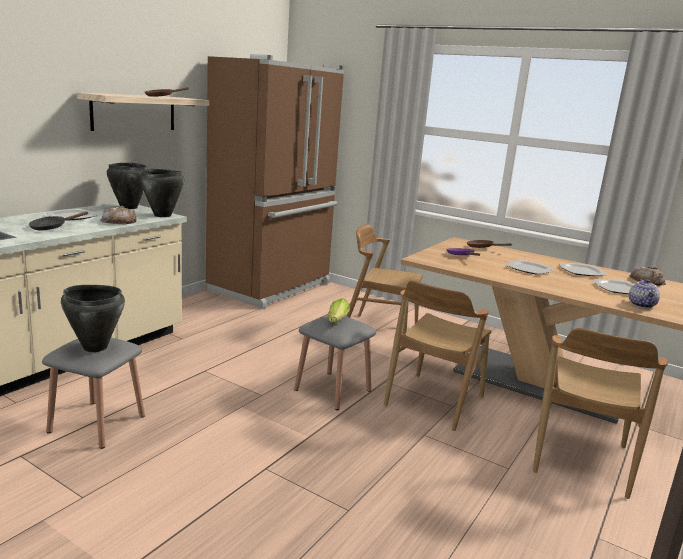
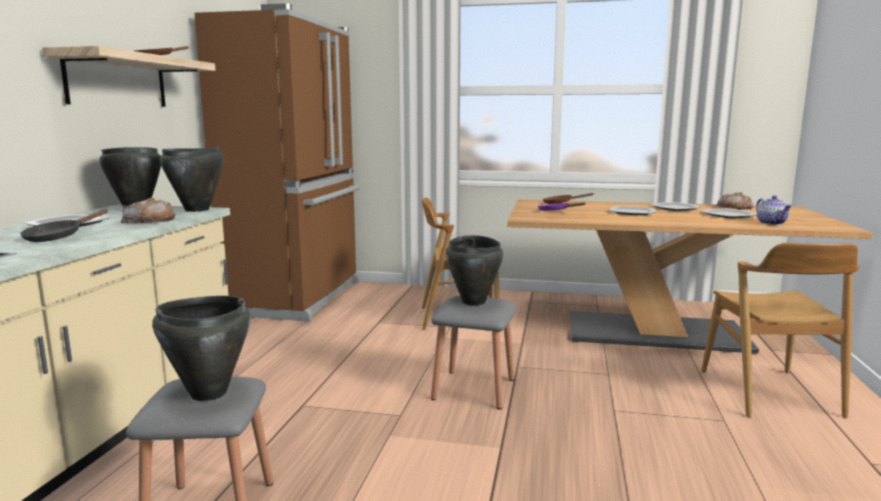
camera: 20 degrees left, 5 degrees down
(336, 322) = (474, 302): lettuce -> black cooking pot
(434, 401) = (585, 373): brown chair -> none

